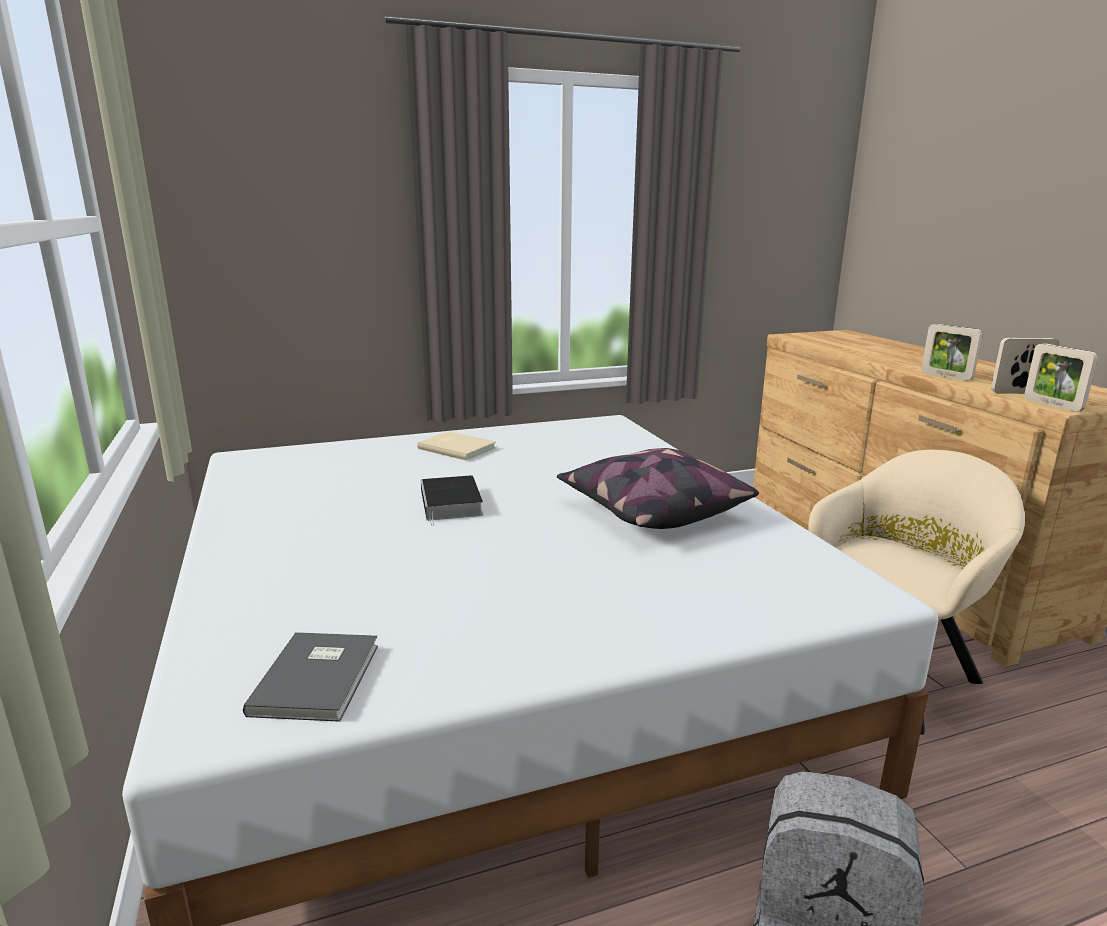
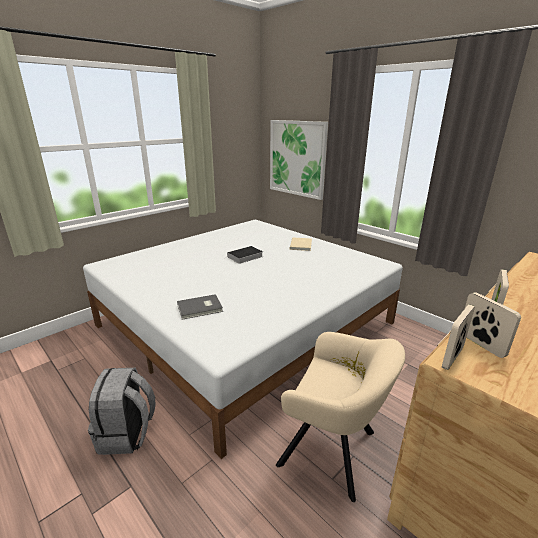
camera: 65 degrees right, 5 degrees up
(307, 266) = (297, 158): none -> picture
(320, 678) = (125, 269): grey book -> grey book (200, 308)
(652, 511) = (272, 291): pillow -> none

